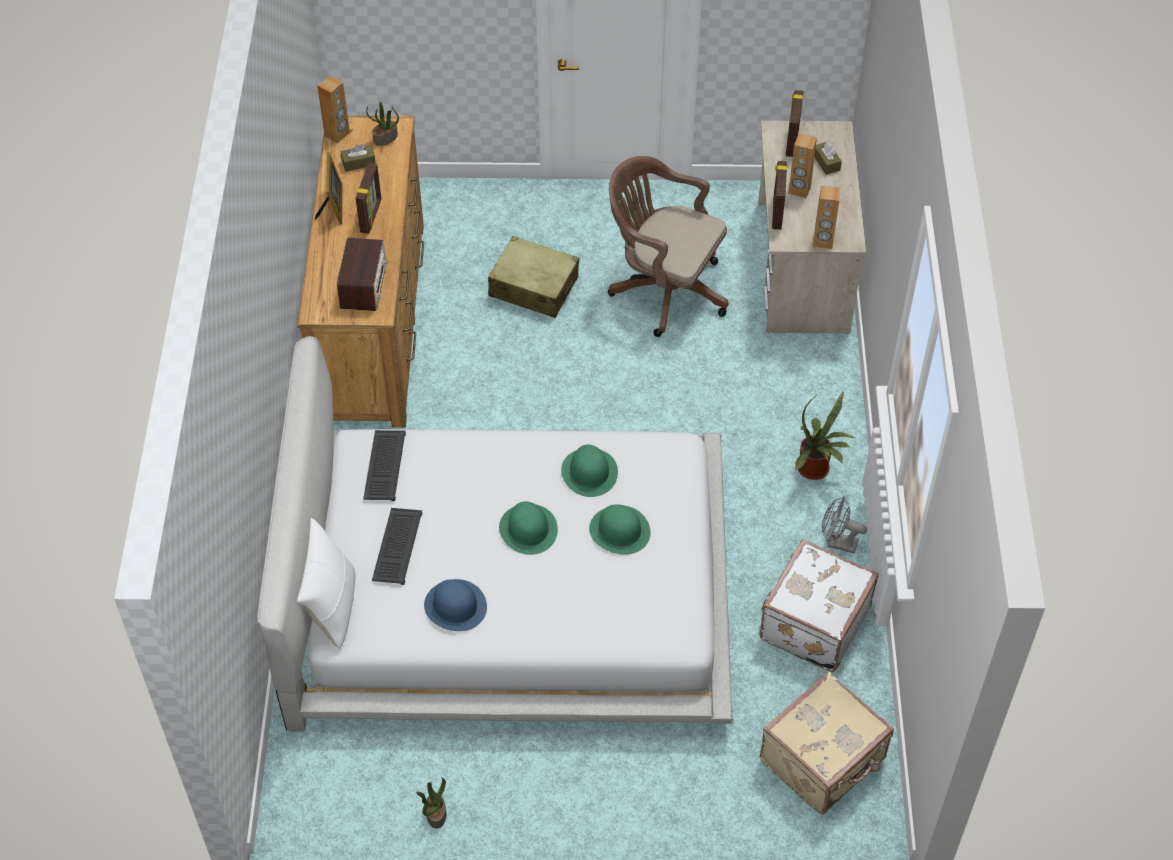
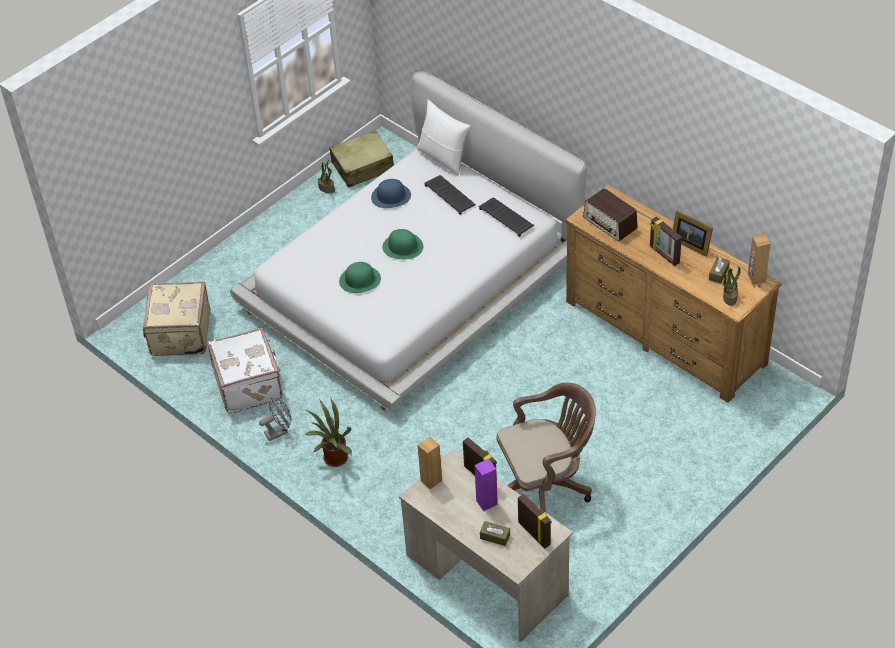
camera: 135 degrees right, 5 degrees down
(533, 287) = (616, 423): beige suitcase -> beige suitcase (363, 166)
(589, 472) = (409, 291): green hat -> none
(799, 190) = (486, 502): brown speaker -> purple speaker

